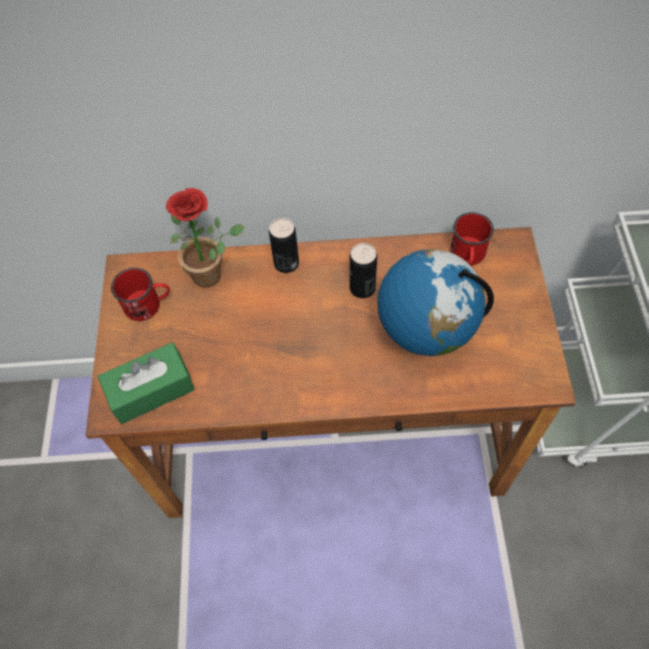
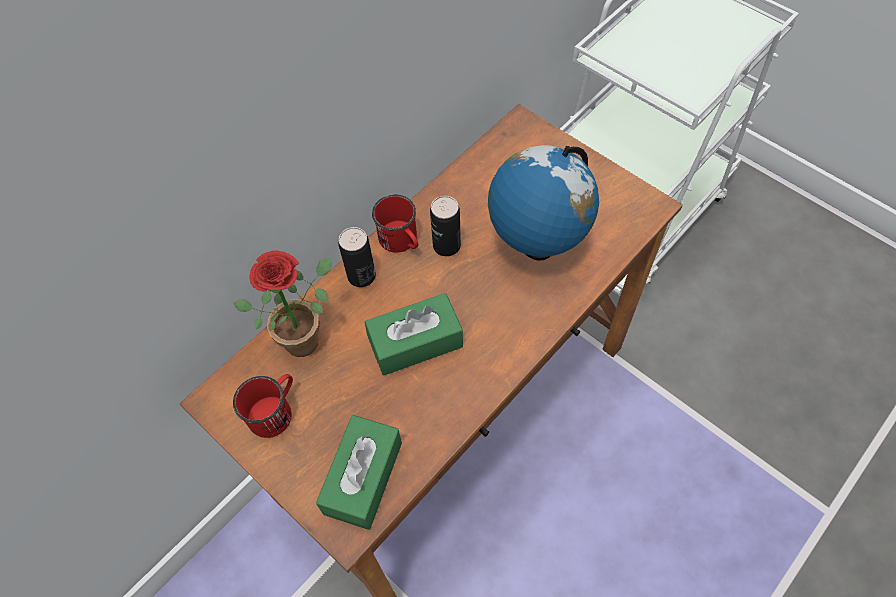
camera: 45 degrees left, 0 degrees up
(271, 335) = (415, 342): none -> green tissue box
(467, 256) = (498, 159): red mug -> red mug (401, 241)

